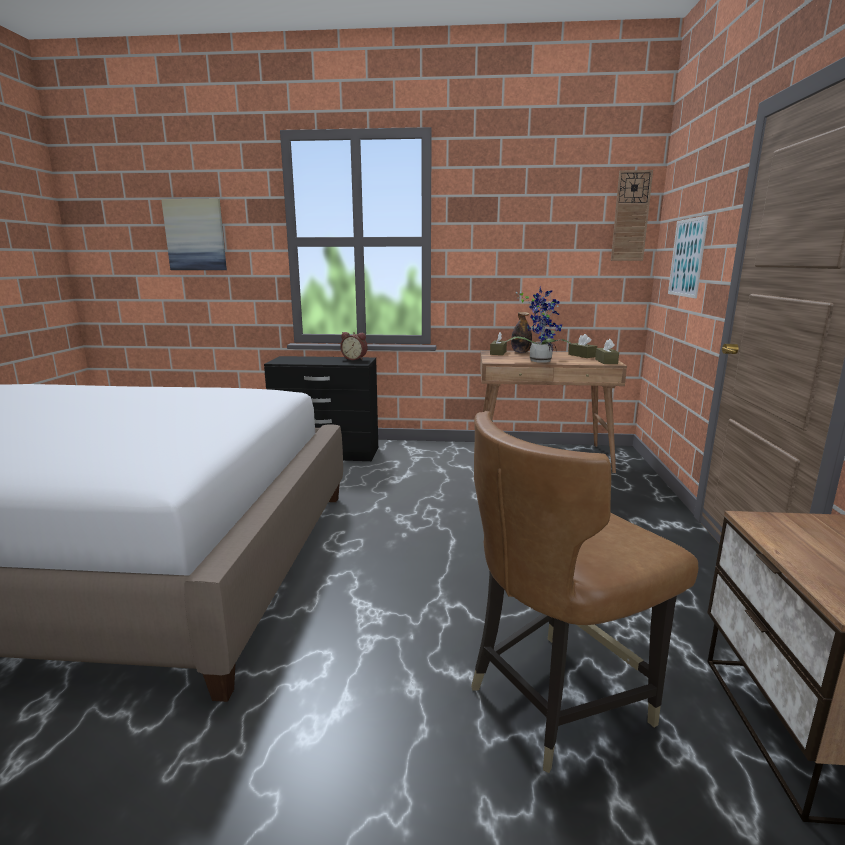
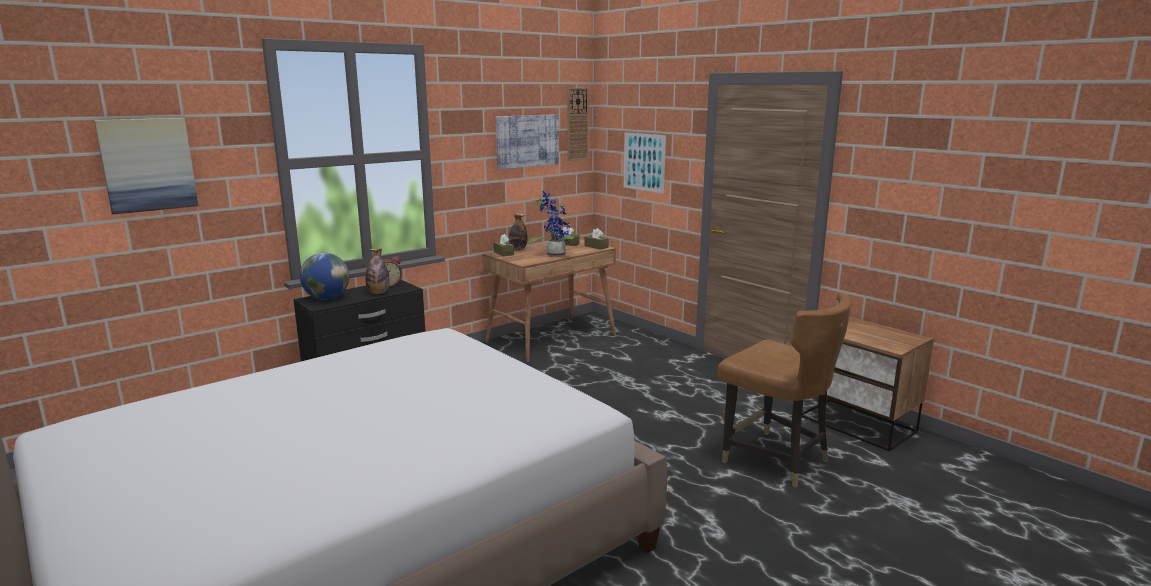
camera: 45 degrees left, 0 degrees up
(295, 359) = (327, 298): none -> globe
(332, 362) = (378, 293): none -> bottle
(553, 233) = (527, 141): none -> picture
(556, 699) = (776, 460): brown chair -> brown chair turned 60 degrees counterclockwise

